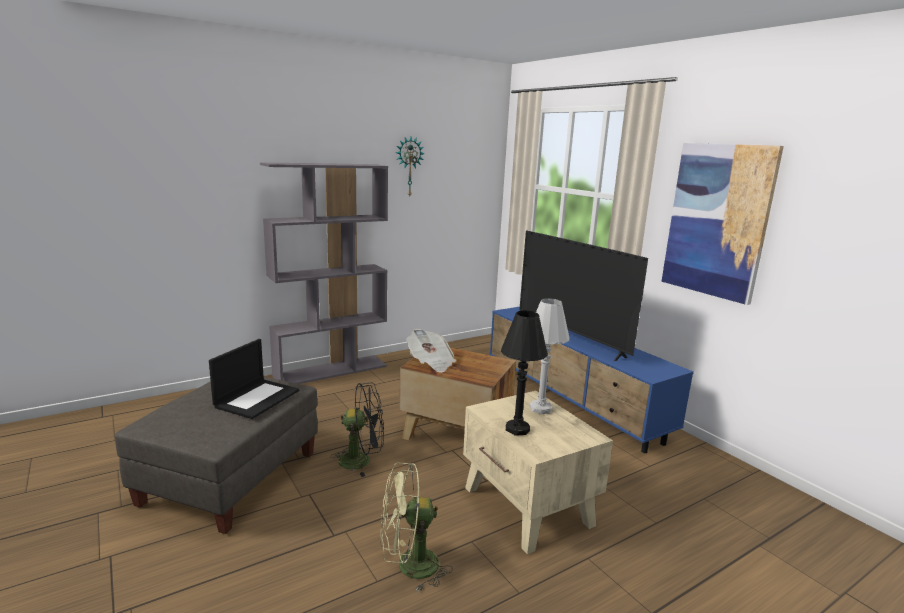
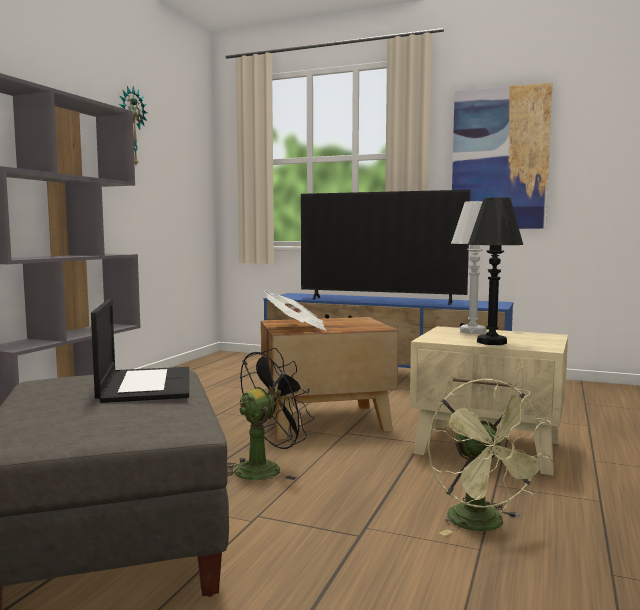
camera: 35 degrees left, 10 degrees down
(409, 567) = (484, 525): green fan -> green fan turned 60 degrees counterclockwise

